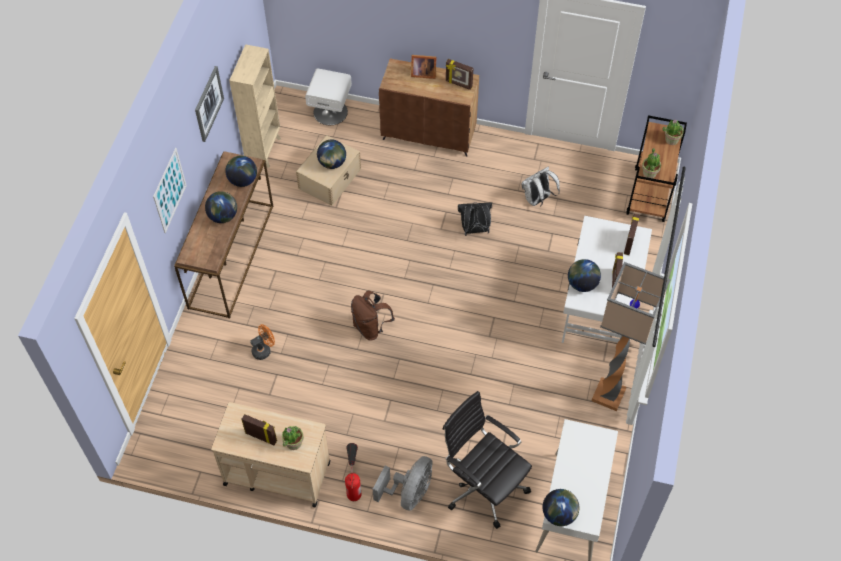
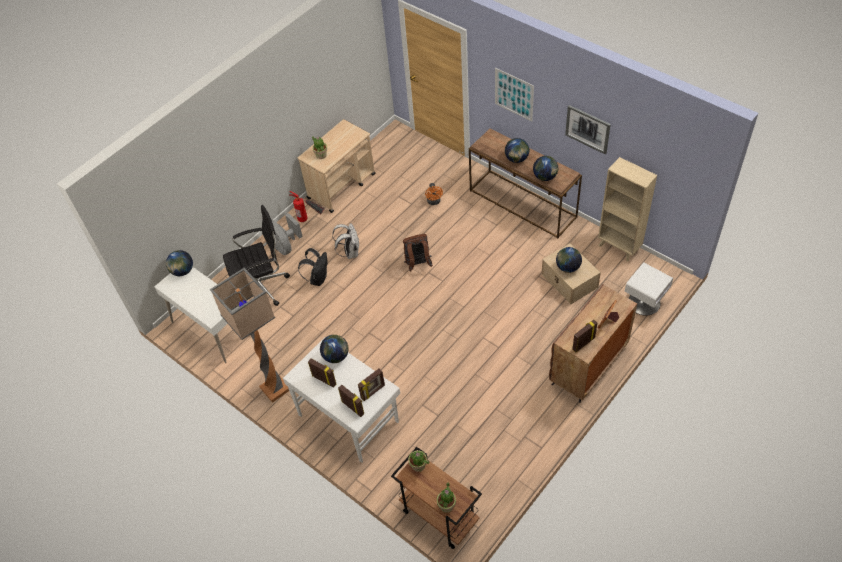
camera: 120 degrees right, 5 degrees down
(261, 436) = (336, 142): picture frame -> picture frame (373, 392)
(474, 230) = (470, 360): black backpack -> black backpack (318, 278)
(537, 200) = (478, 419): white backpack -> white backpack (350, 252)

